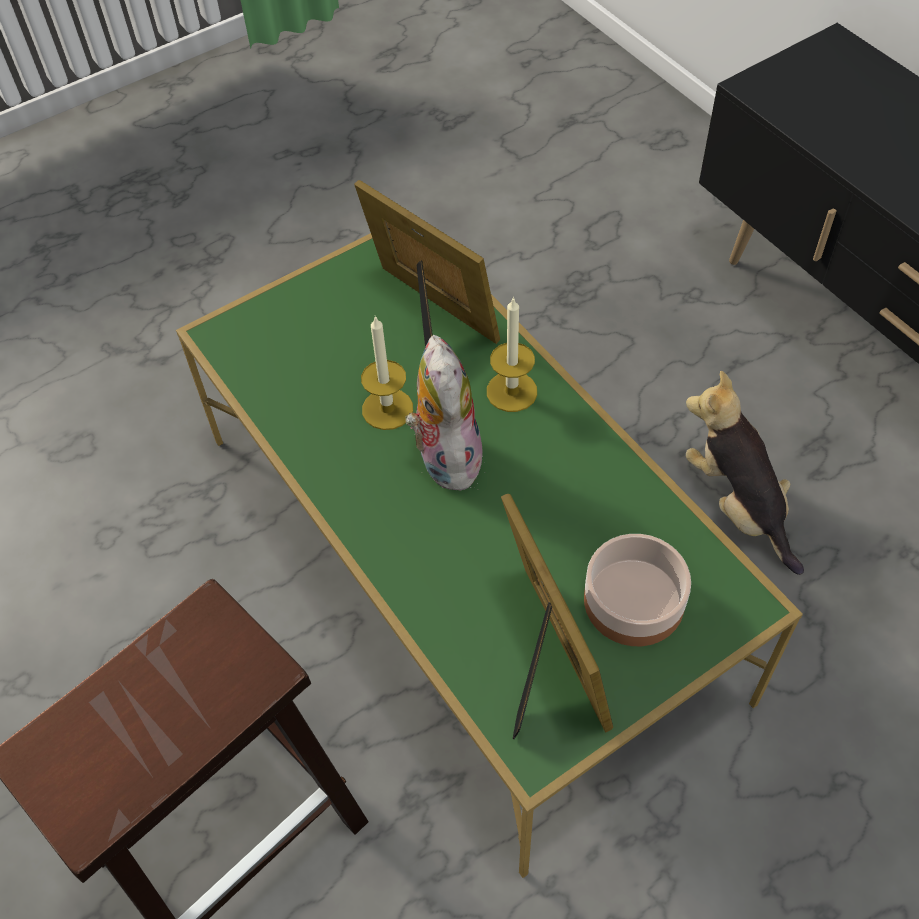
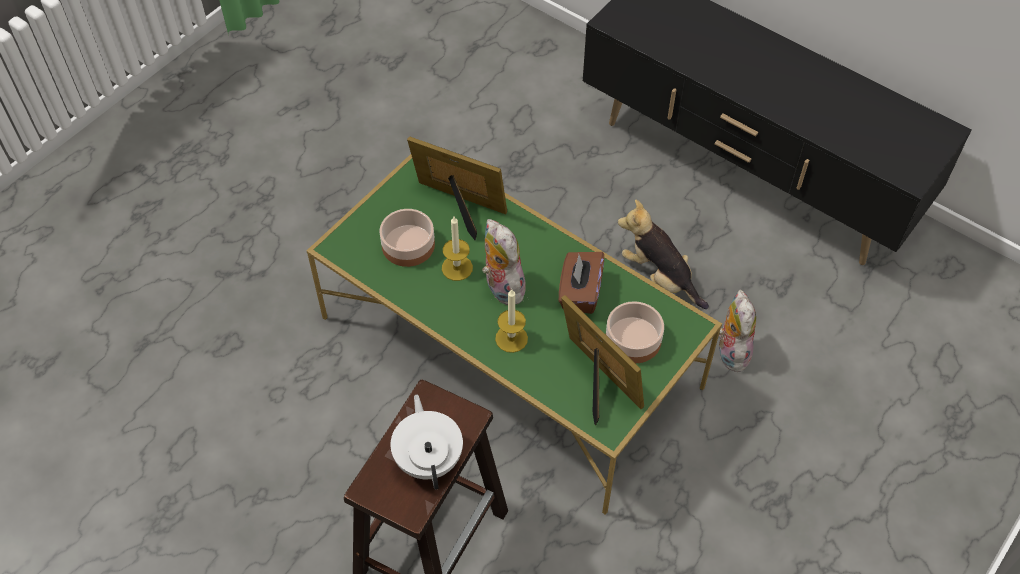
camera: 20 degrees left, 0 degrees up
(161, 730) = (429, 458): none -> white teapot
(327, 358) = (408, 246): none -> bowl
(511, 391) = (525, 240): candle -> candle (511, 338)
(570, 497) = (580, 292): none -> brown tissue box
(819, 655) = (730, 351): none -> plush toy

